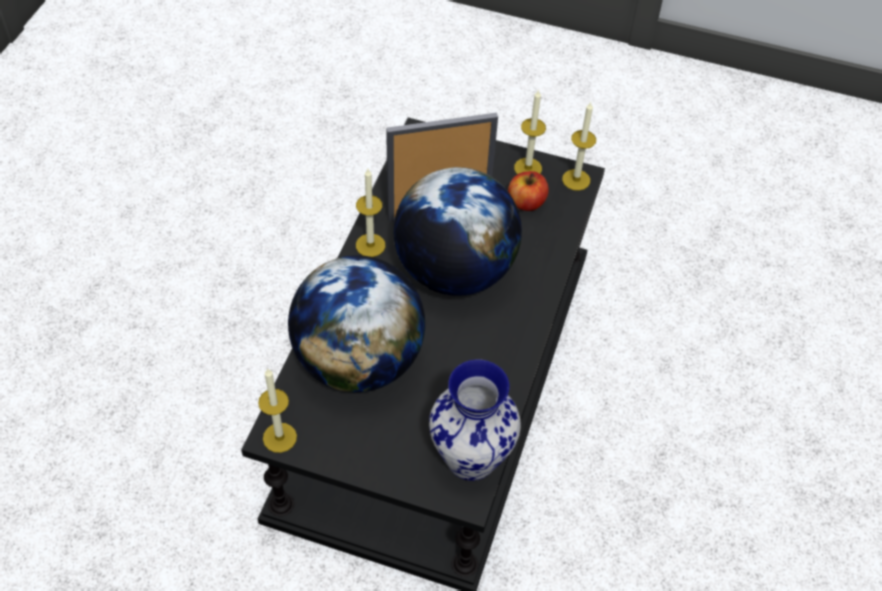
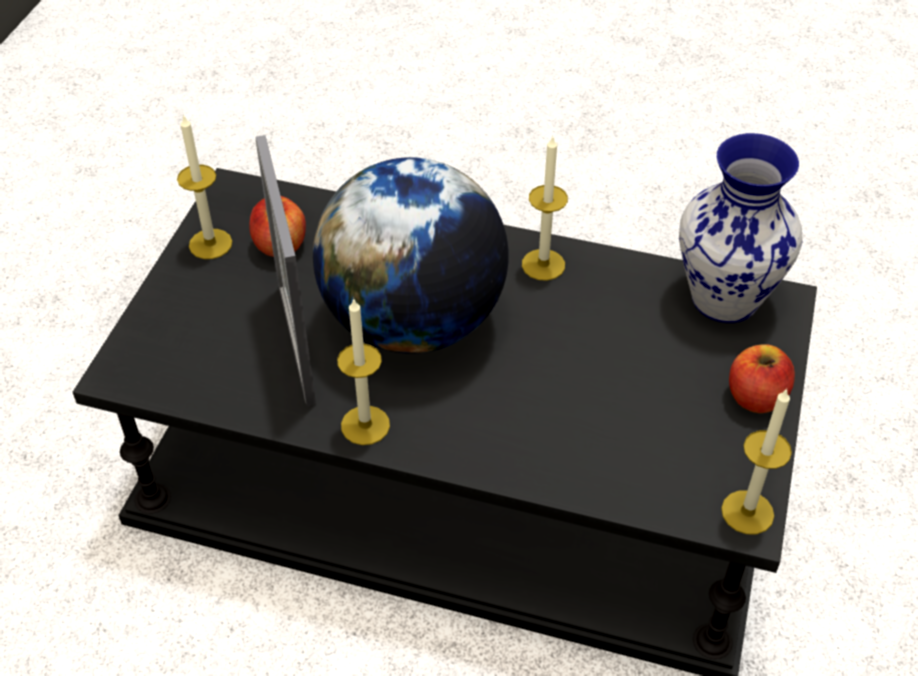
camera: 90 degrees left, 5 degrees down
(358, 360) = (592, 425): globe -> none
(374, 461) = (755, 397): none -> apple
(576, 180) = (238, 195): candle -> candle (543, 264)

